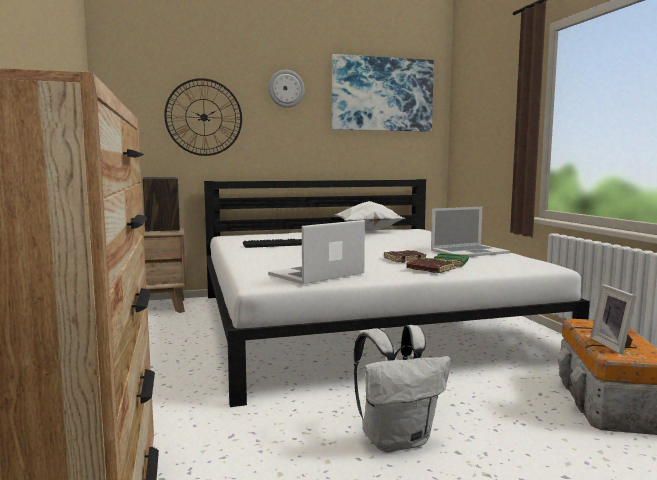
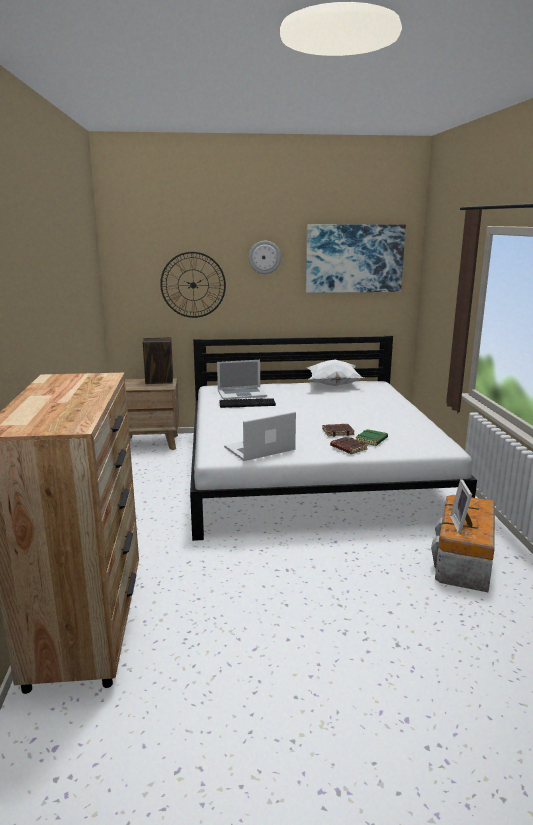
camera: 10 degrees right, 10 degrees up
(397, 440) = (294, 575): white backpack -> none
(469, 251) = (398, 424): laptop -> laptop (241, 393)

